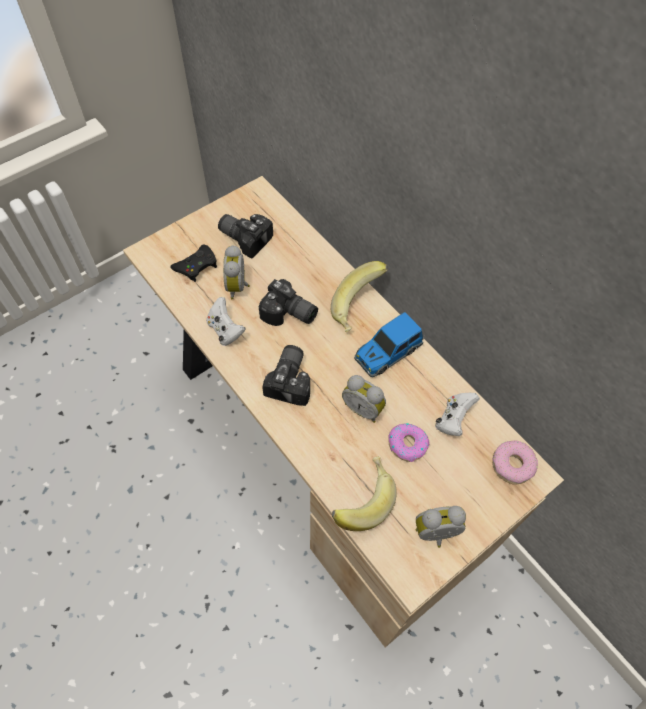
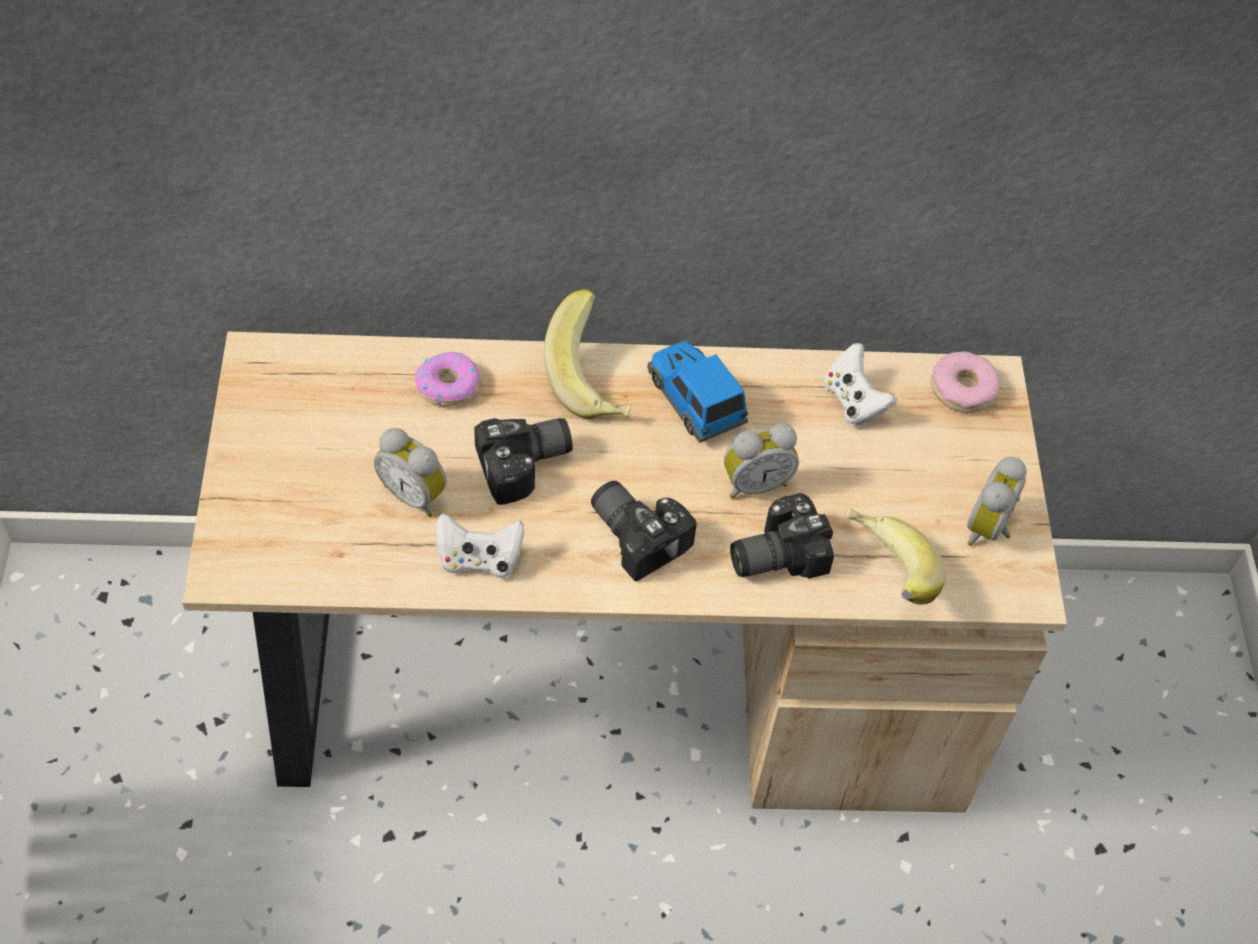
camera: 55 degrees left, 5 degrees down
(196, 266) = (321, 523): black game controller -> none
(246, 237) = (330, 427): camera -> camera (774, 553)
(387, 353) = (694, 400): toy car -> toy car turned 150 degrees clockwise
(407, 444) = (847, 473): donut -> donut (447, 385)

